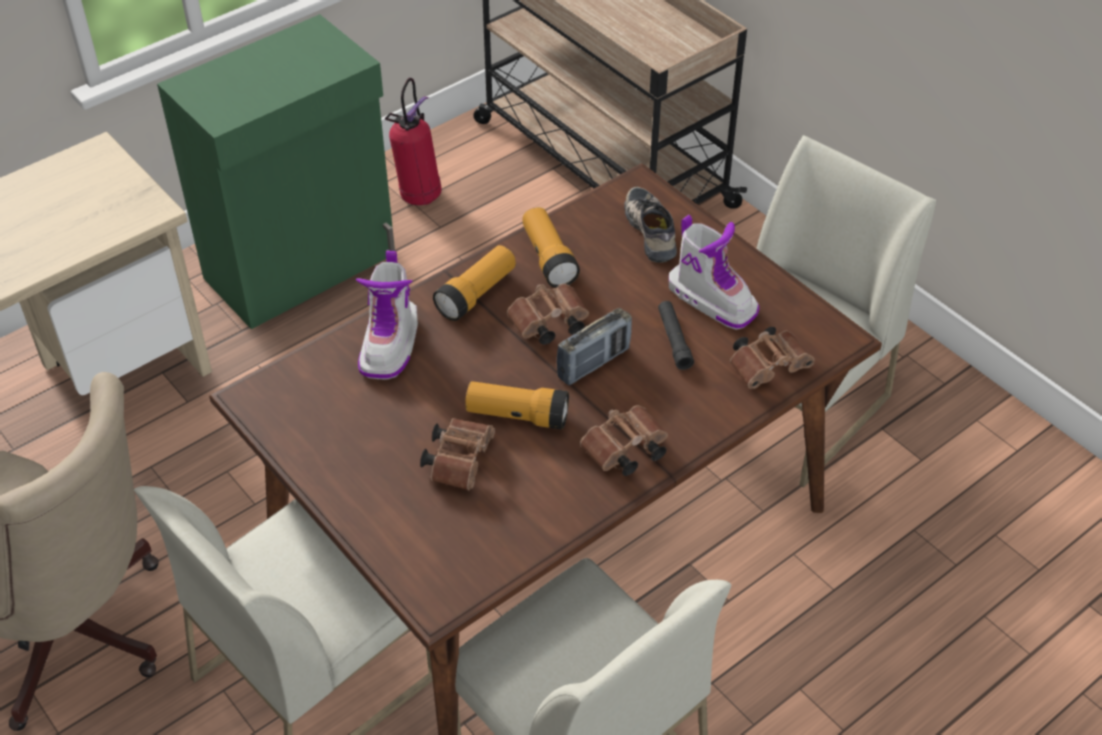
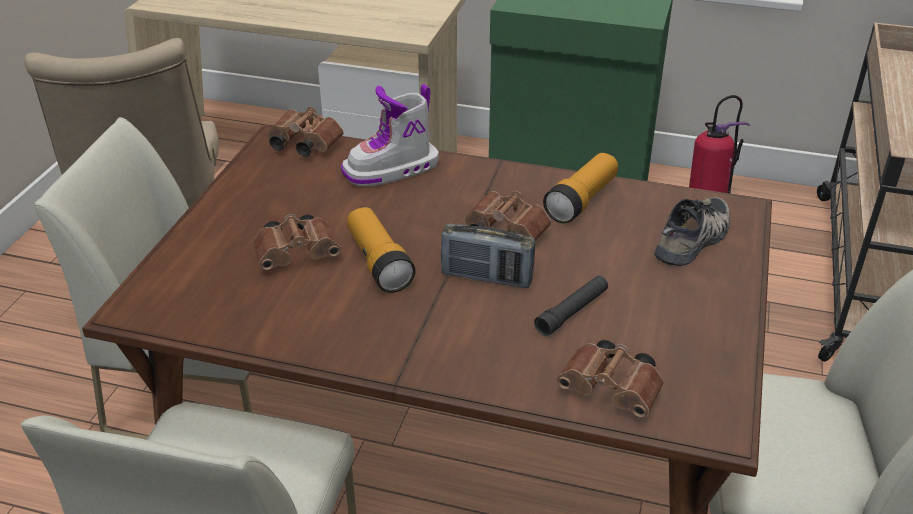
camera: 55 degrees right, 10 degrees down
(476, 294) = (494, 184): flashlight -> none
(624, 452) = (395, 341): brown binoculars -> brown binoculars (302, 145)
(712, 299) = (655, 313): boot -> none

